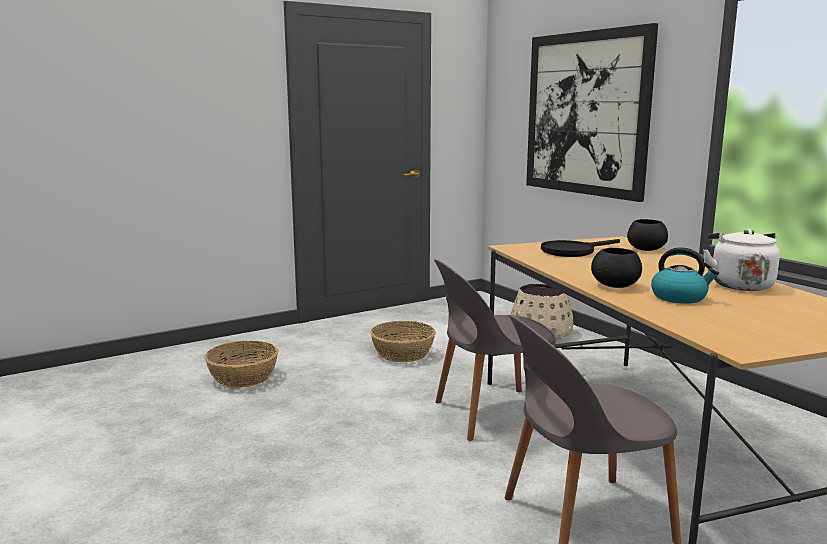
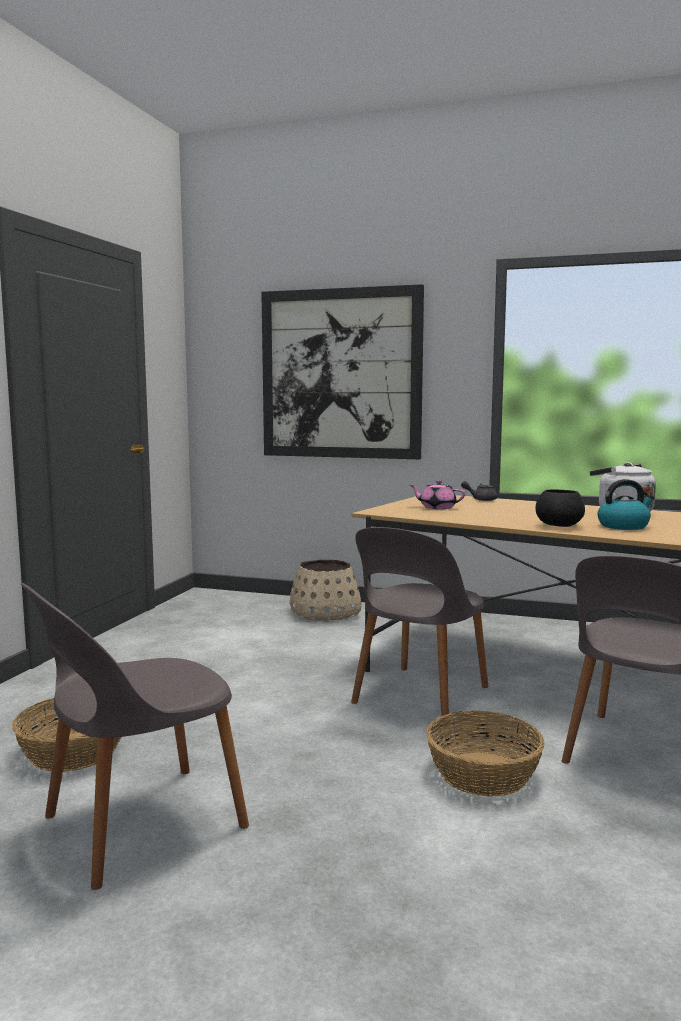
camera: 40 degrees left, 5 degrees down
(209, 425) = (139, 824): none -> grey chair
(403, 353) = (228, 667): basket -> basket (483, 773)
(573, 251) = (437, 507): black frying pan -> pink teapot
(645, 249) = (480, 499): black bowl -> grey teapot

